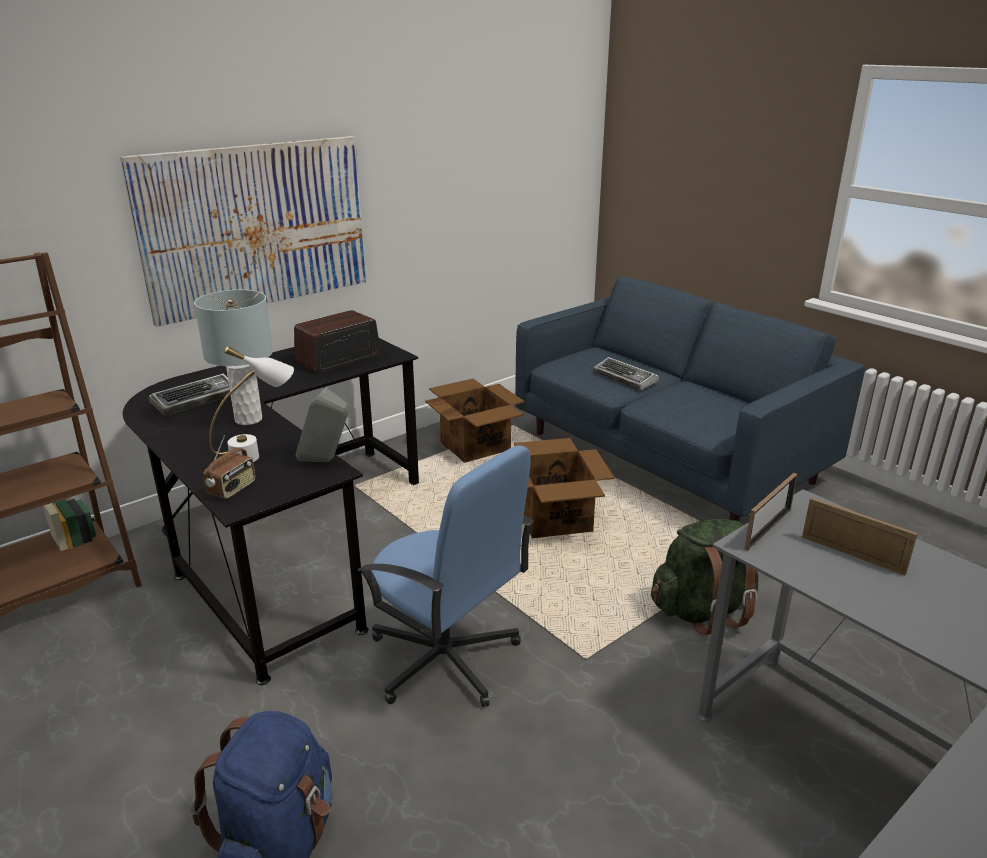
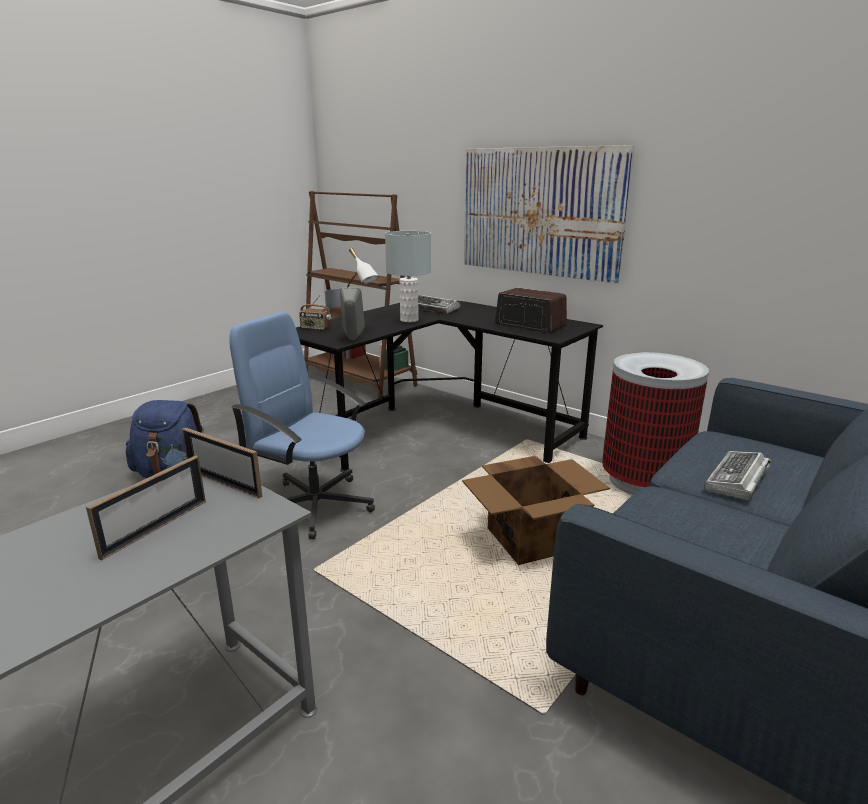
camera: 80 degrees right, 5 degrees down
(445, 660) = (314, 504): blue office chair -> blue office chair turned 90 degrees clockwise
(475, 446) = (643, 482): cardboard box -> trash can
(702, 611) = (393, 652): green backpack -> none

